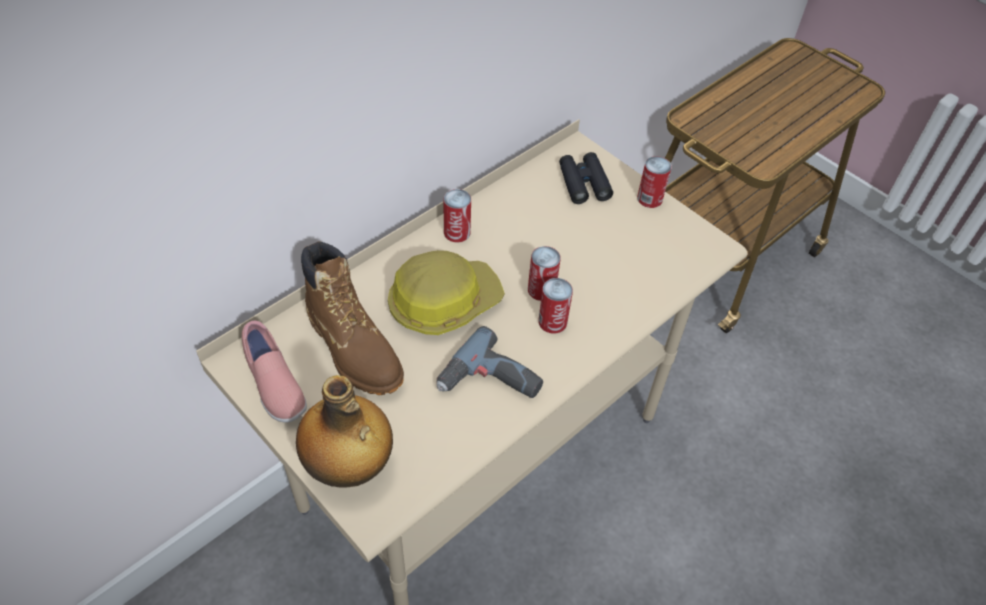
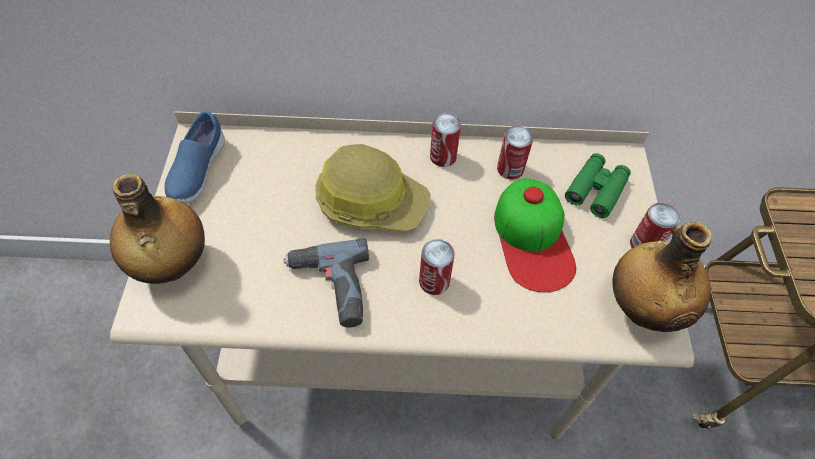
camera: 45 degrees right, 5 degrees up
(274, 385) = (197, 172): pink shoe -> blue shoe
(354, 348) = (272, 186): brown boot -> none
(541, 290) = (456, 249): can -> can (510, 168)
(582, 245) = (533, 239): none -> cap
(584, 183) = (596, 190): black binoculars -> green binoculars
(690, 239) = (642, 308): none -> bottle

